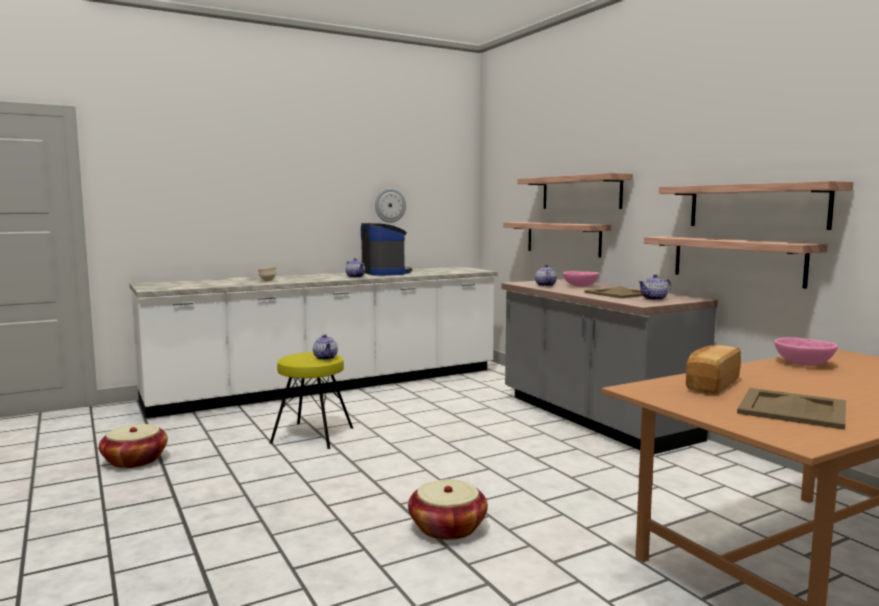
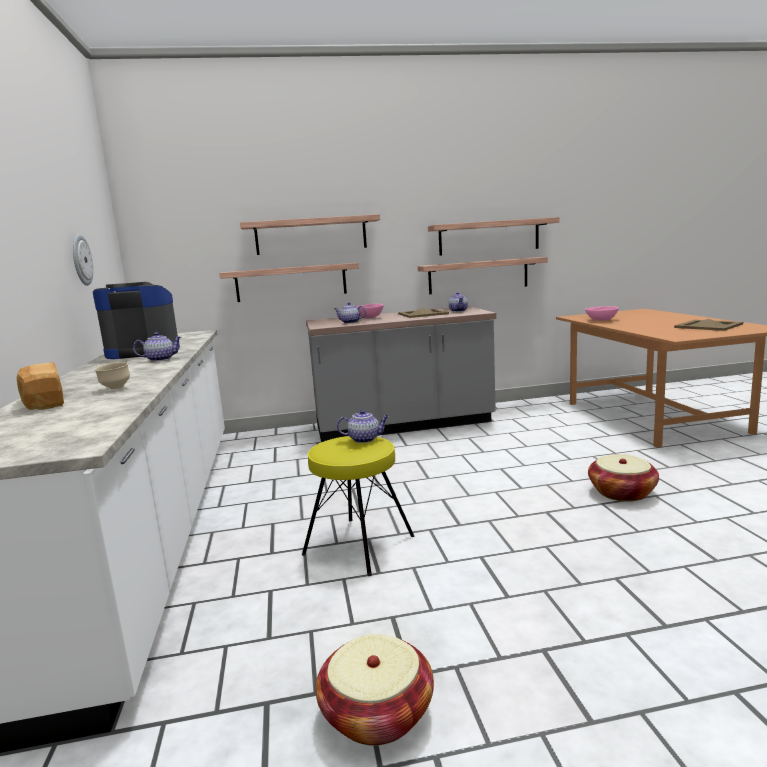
camera: 70 degrees left, 5 degrees up
(710, 385) = (660, 330): bread -> bread (43, 403)

